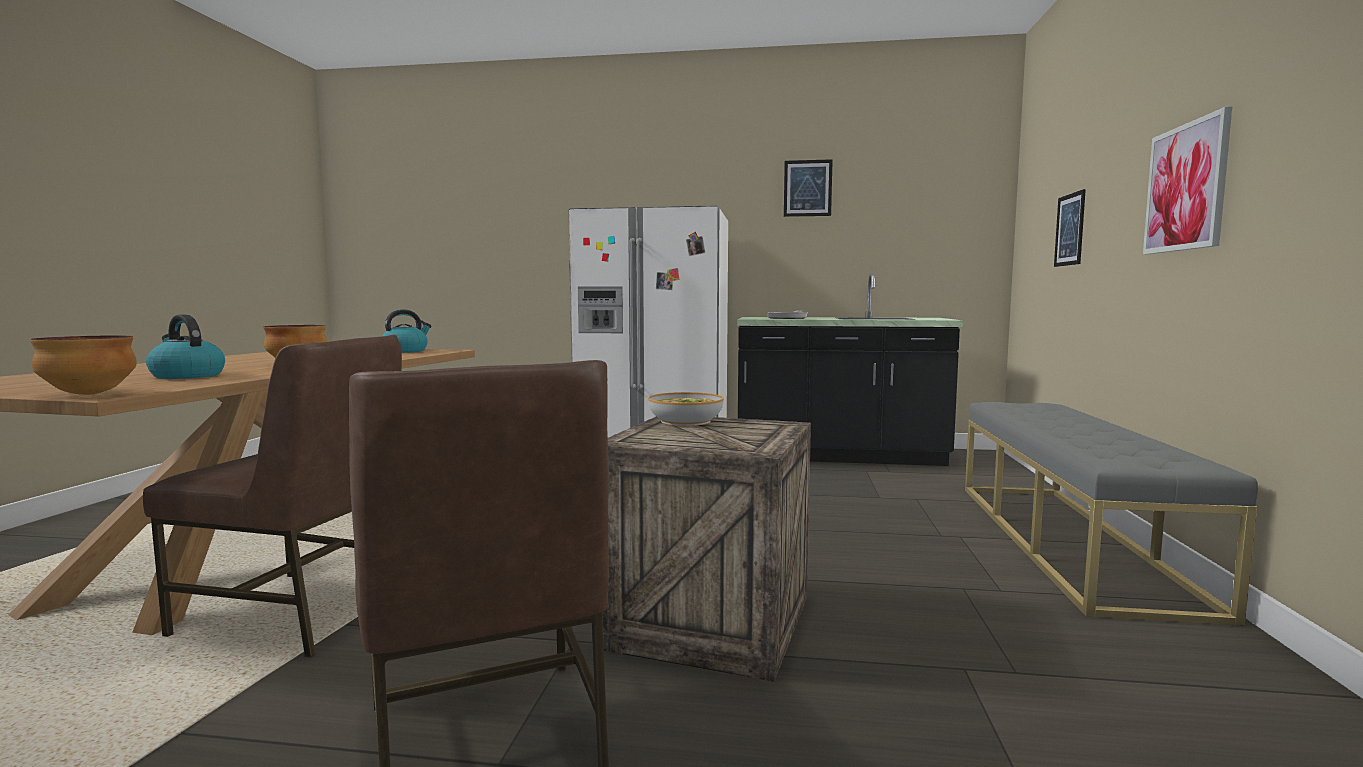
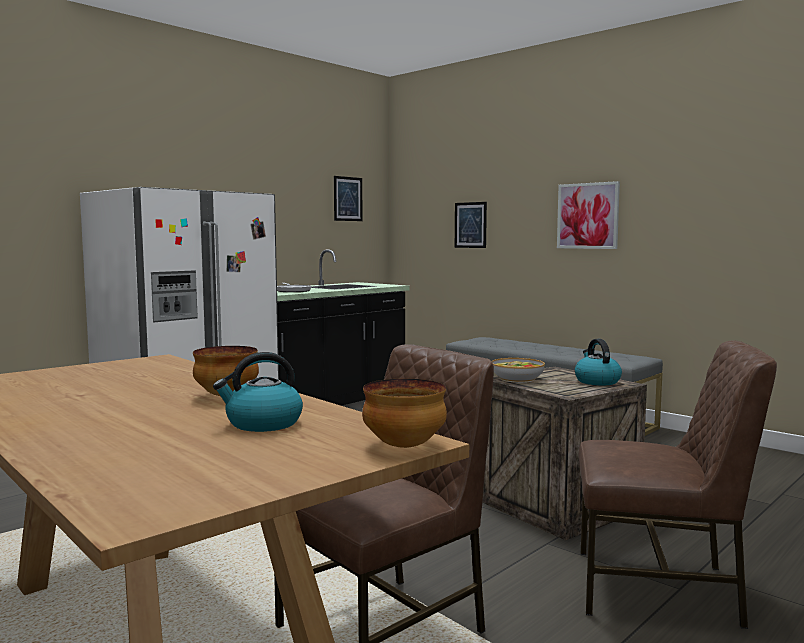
camera: 55 degrees left, 0 degrees up
(405, 351) = (127, 366): kettle -> kettle (596, 381)
(807, 188) = (268, 173): picture -> picture (348, 199)

